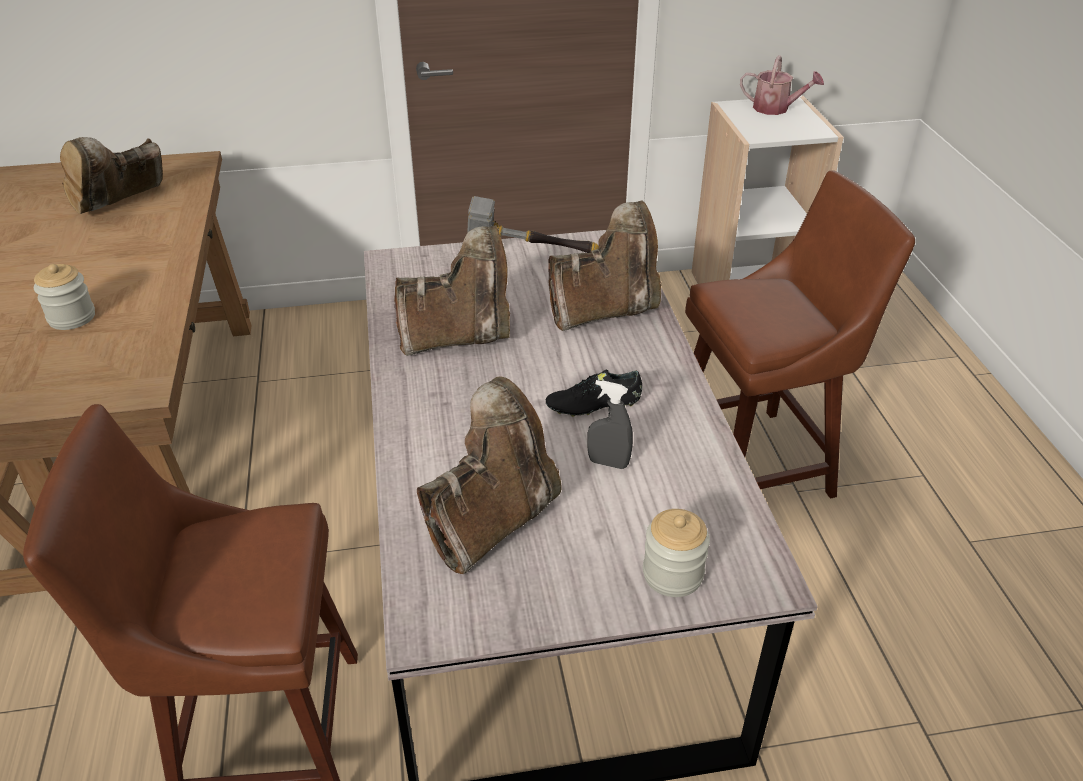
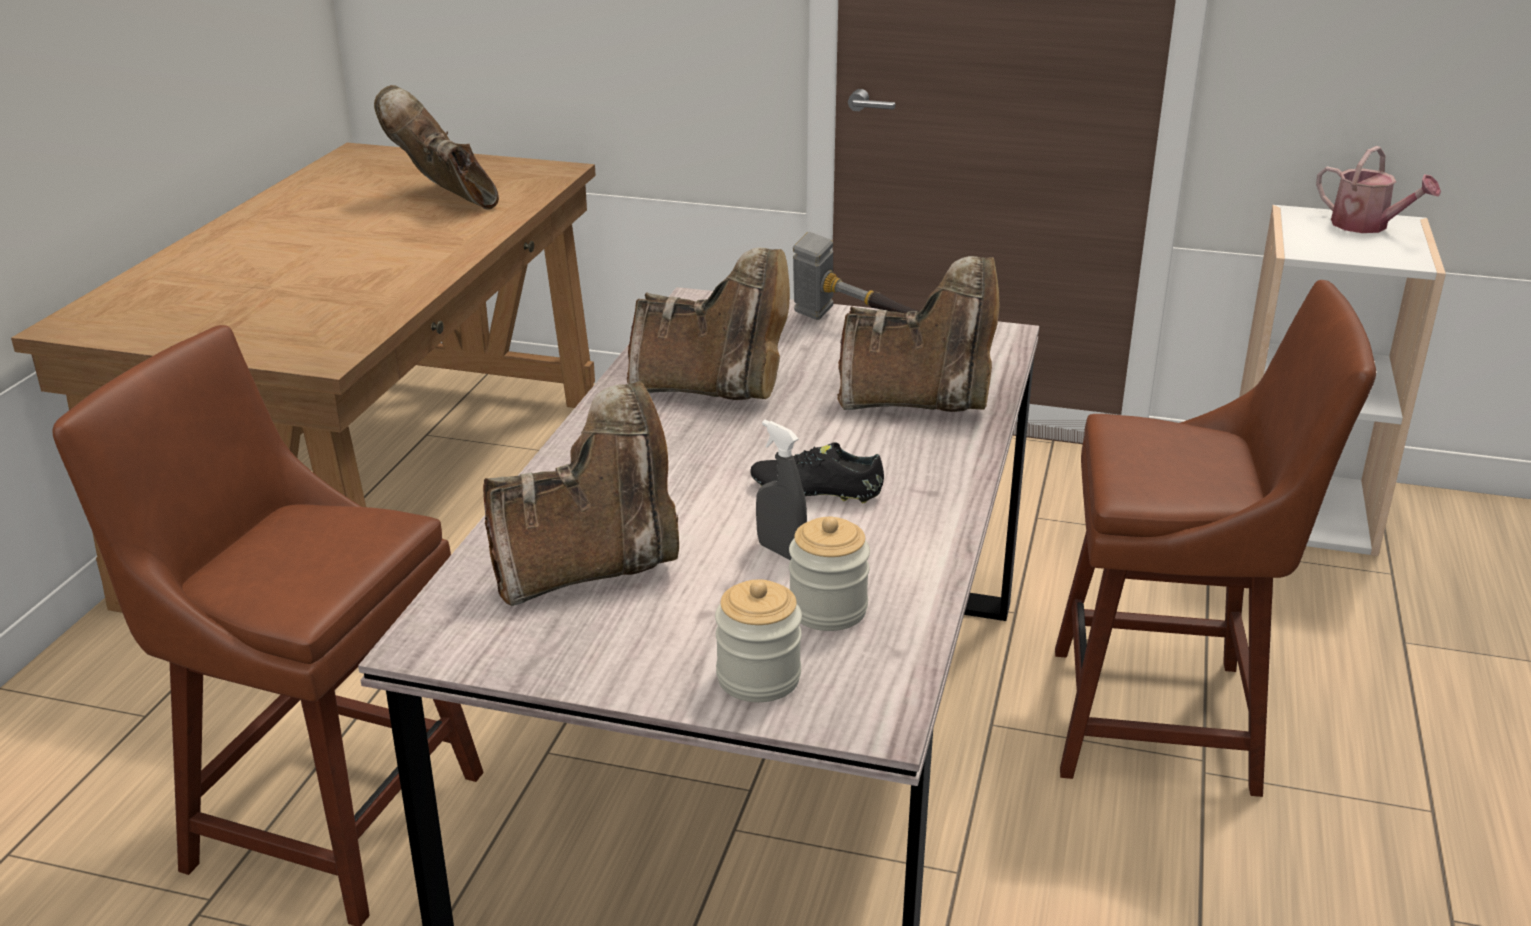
camera: 25 degrees right, 10 degrees down
(72, 317) = (313, 284): jar -> jar (828, 610)
(121, 207) = (445, 198): brown boot -> brown boot turned 75 degrees clockwise

